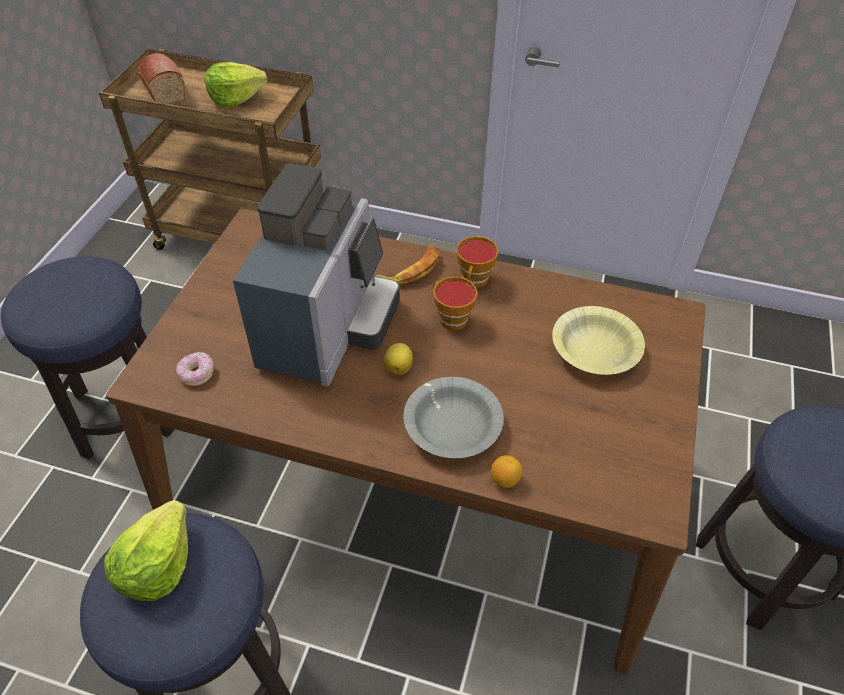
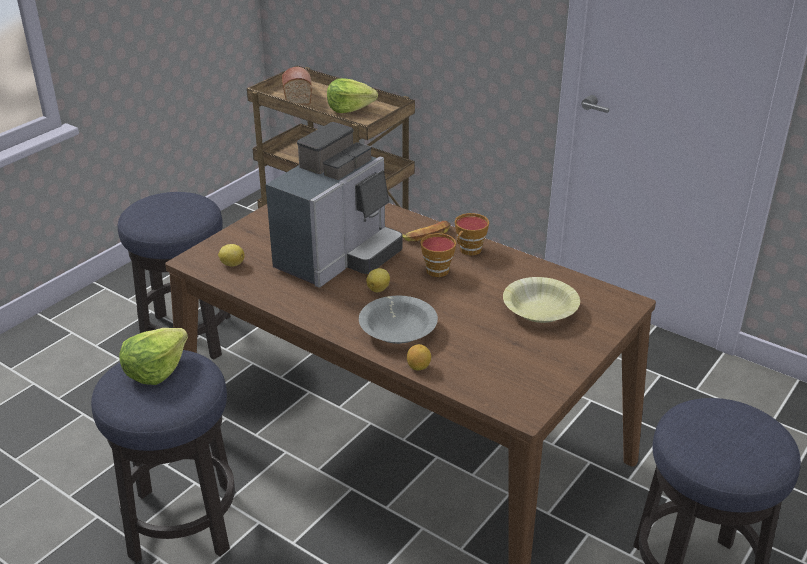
camera: 20 degrees right, 15 degrees down
(197, 374) = (231, 264): donut -> lemon

